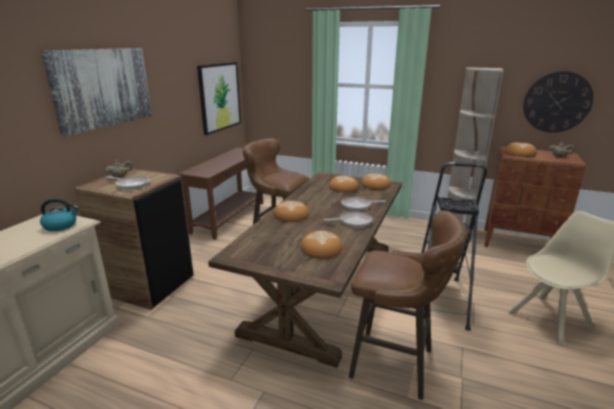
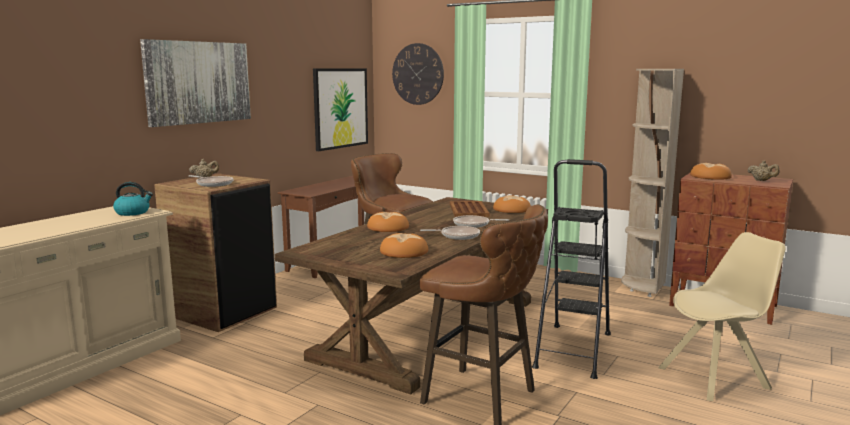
camera: 10 degrees right, 10 degrees down
(343, 187) = (468, 210): bread -> brown tray
(557, 102) = (759, 111): wall clock -> wall clock (418, 74)

